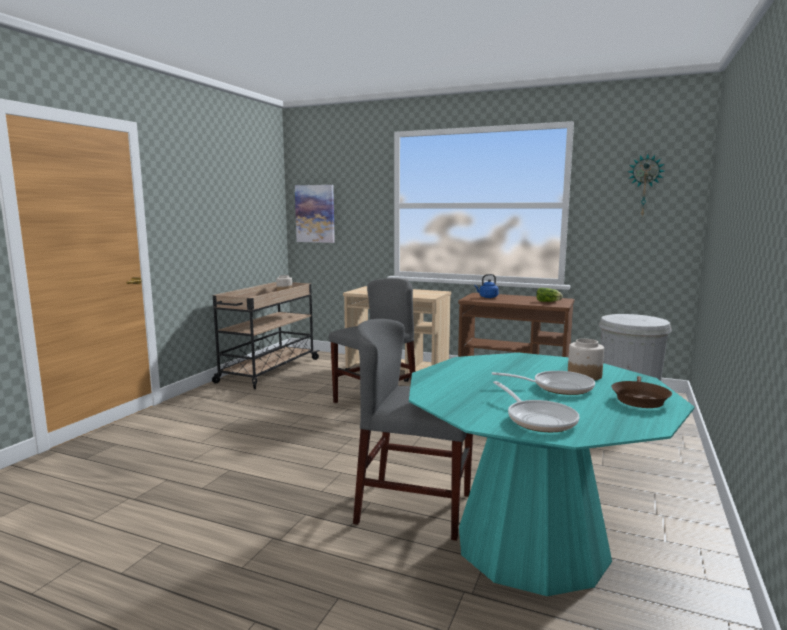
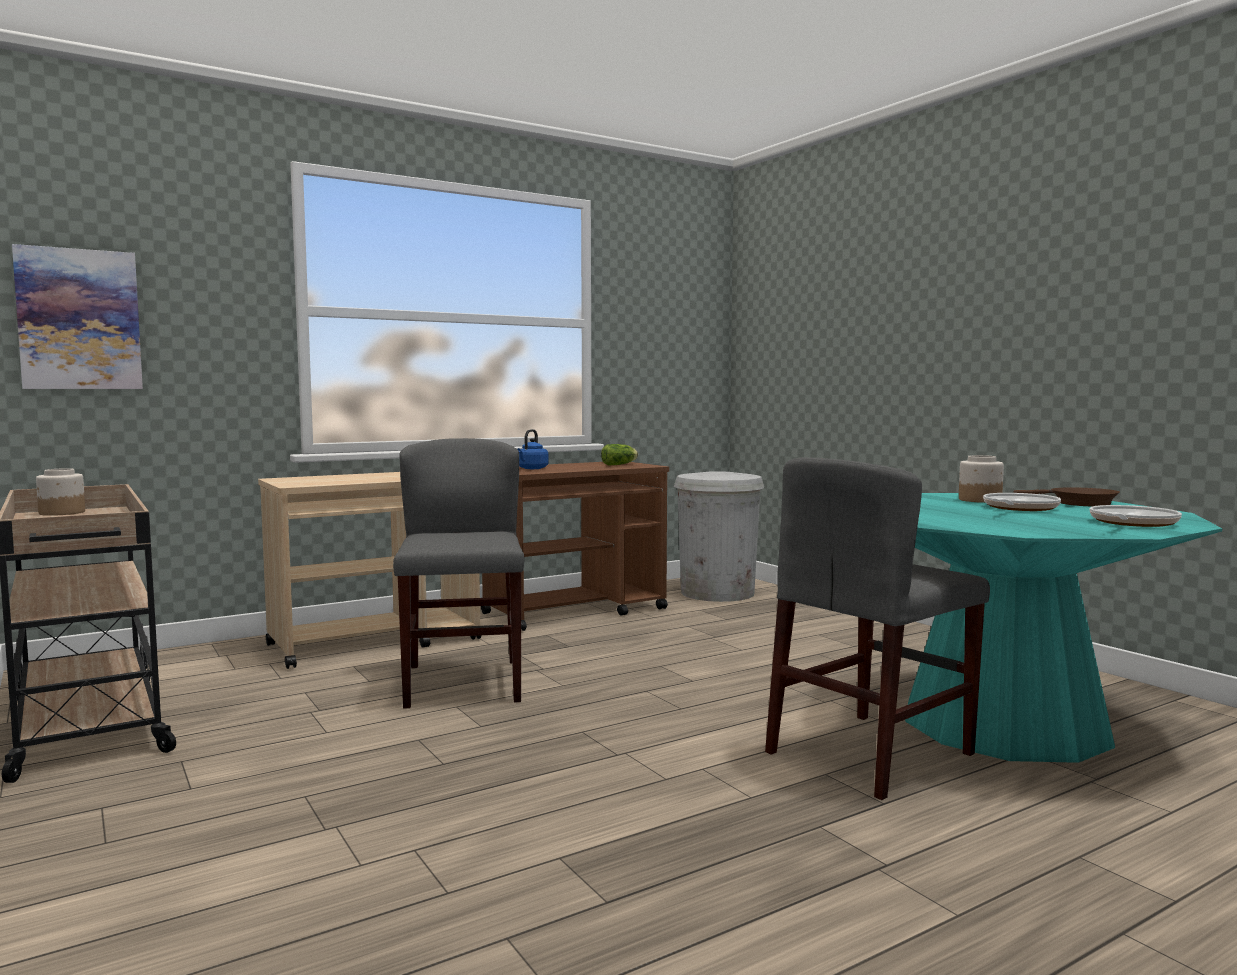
camera: 55 degrees left, 5 degrees down
(538, 419) = (1131, 523): frying pan -> frying pan turned 60 degrees counterclockwise
(644, 185) = (673, 301): wall clock -> none

